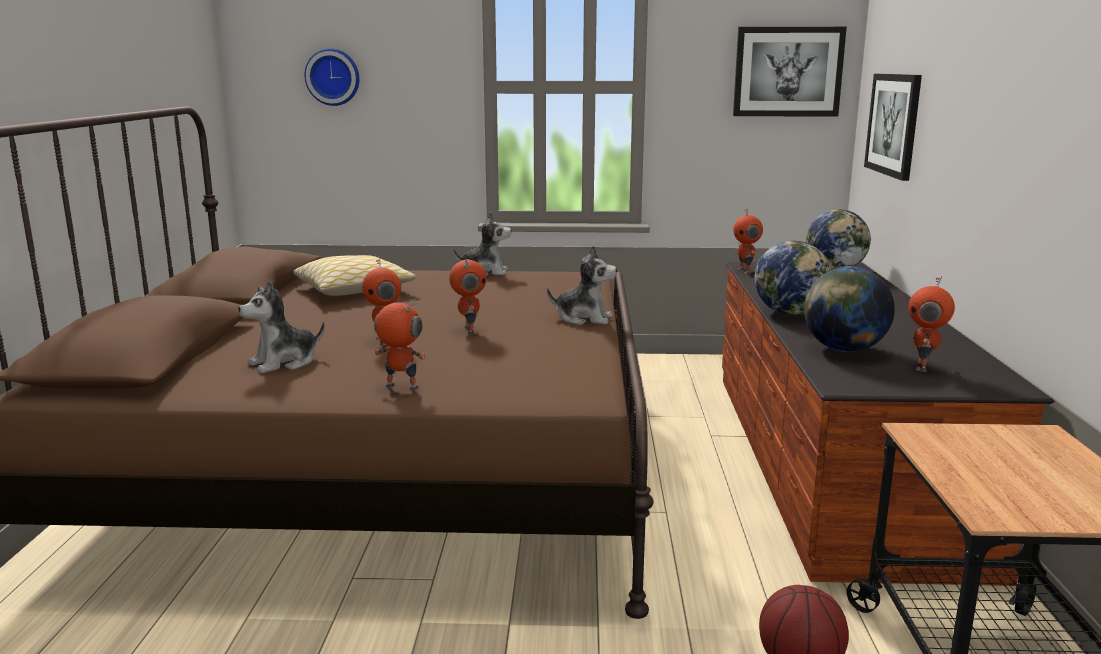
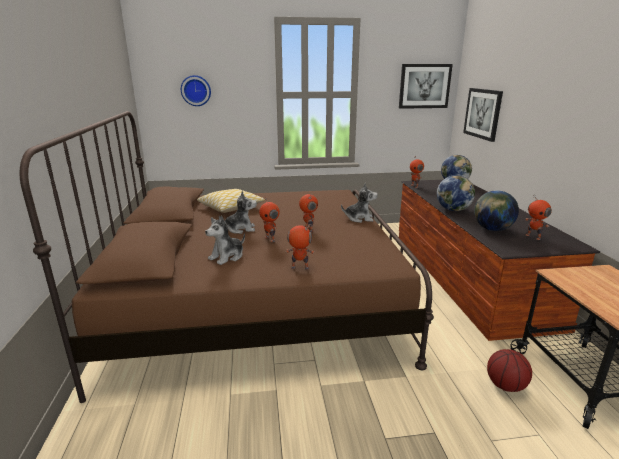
camera: 10 degrees left, 5 degrees up
(485, 272) = (290, 193): plush toy -> plush toy (240, 229)
(924, 366) = (533, 237): toy robot -> toy robot turned 45 degrees counterclockwise

